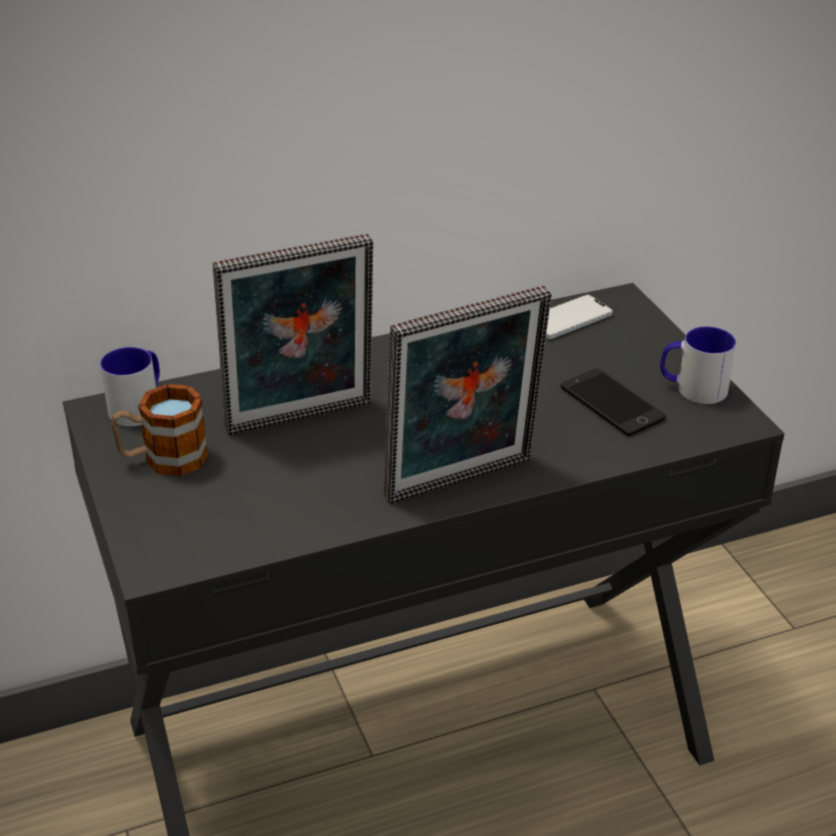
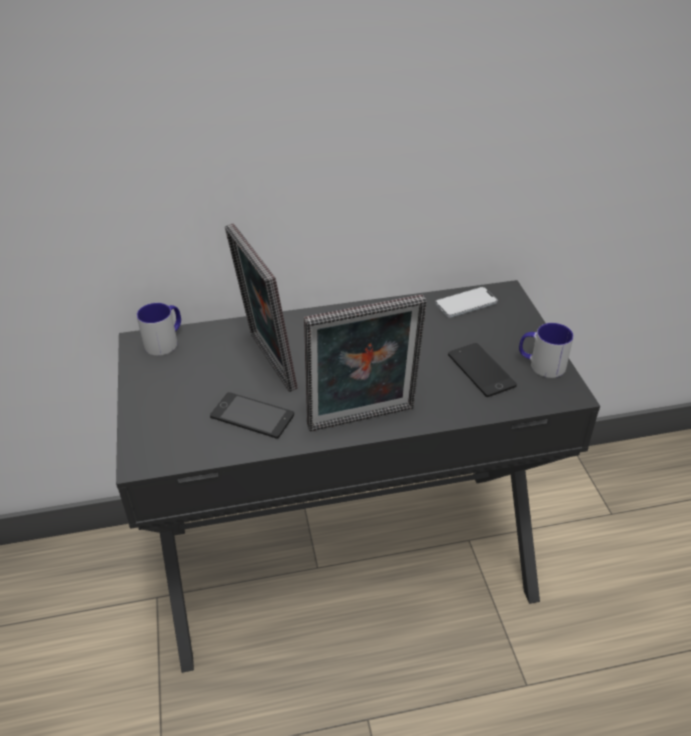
camera: 10 degrees right, 5 degrees up
(163, 459) = (169, 381): mug -> none
(300, 492) = (252, 416): none -> phone
(301, 421) = (267, 362): picture frame -> picture frame turned 75 degrees clockwise

